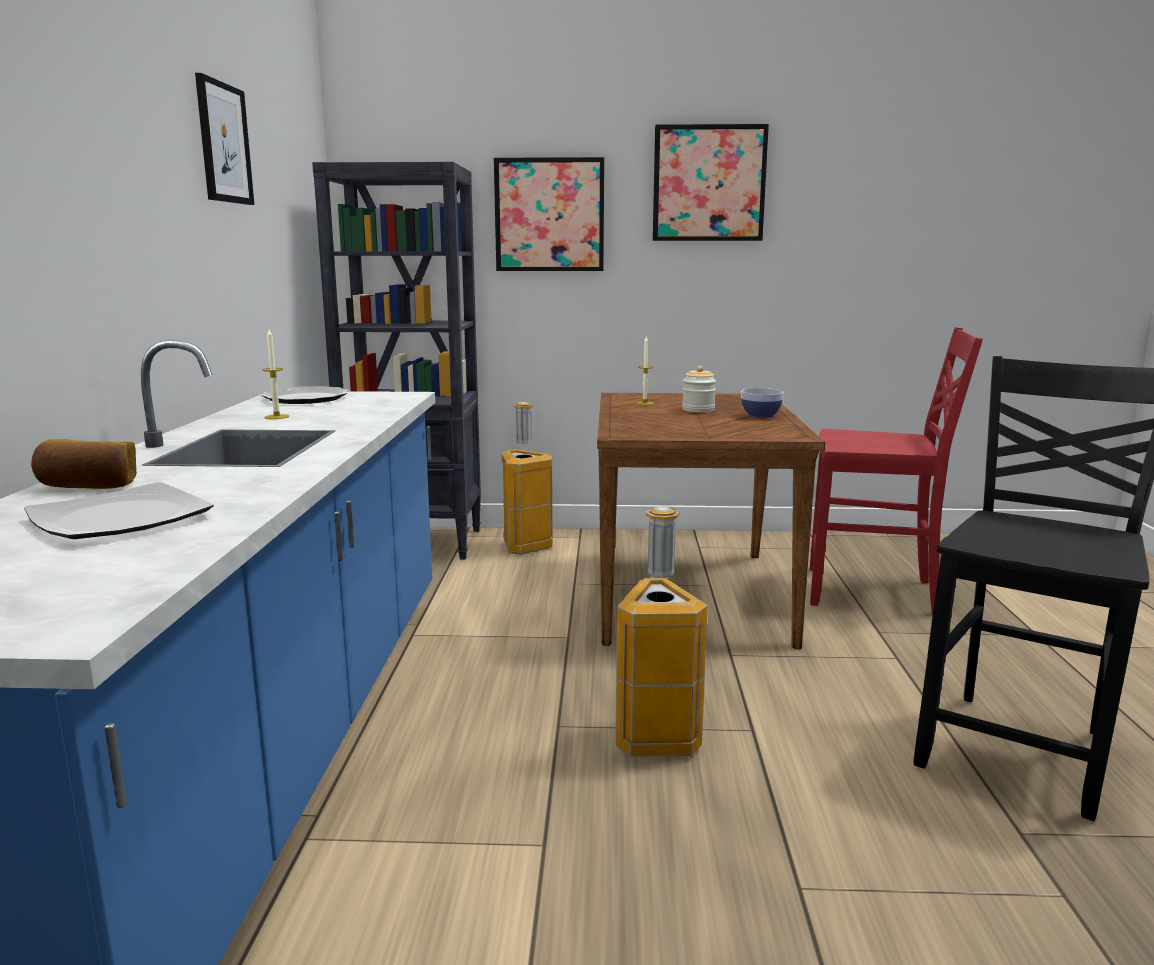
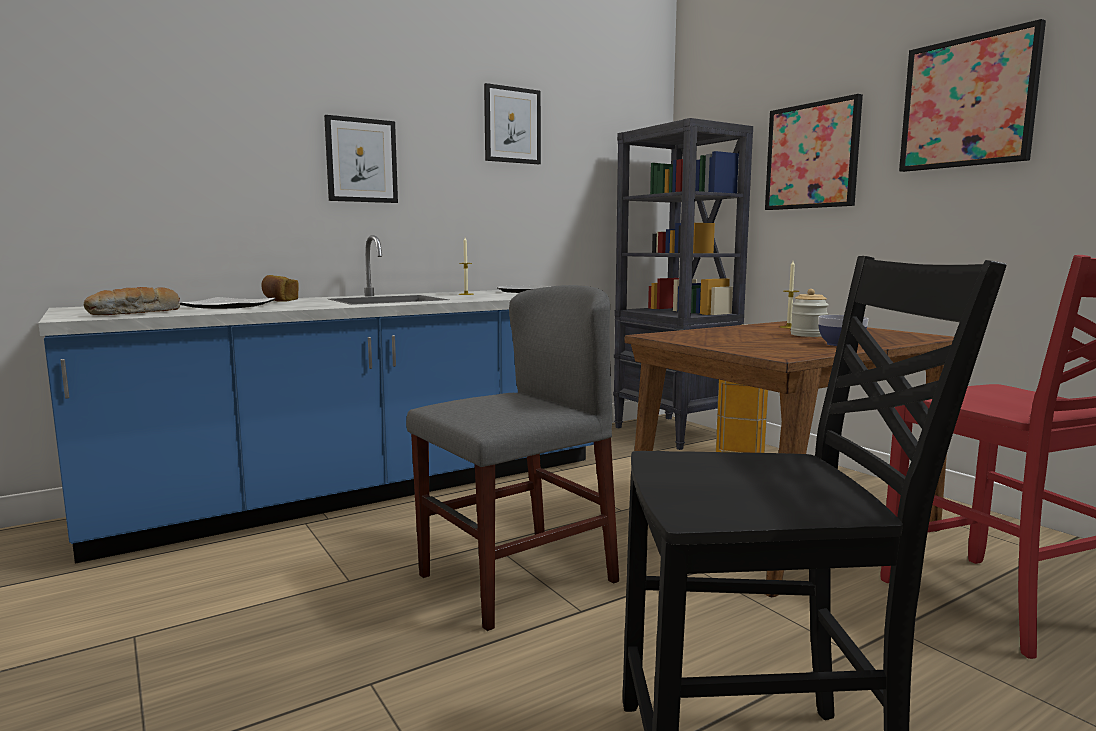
camera: 55 degrees right, 5 degrees down
(92, 200) = (361, 160): none -> picture
(98, 579) = (136, 313): none -> bread
(656, 738) = (517, 578): trash can -> grey chair

